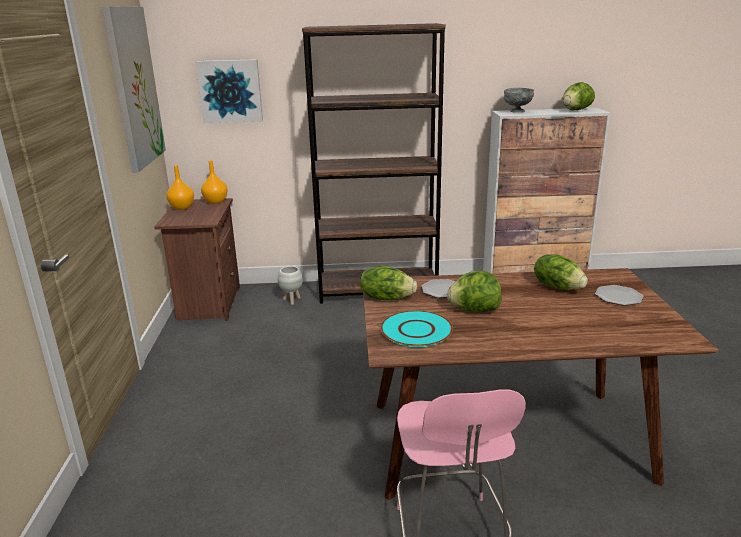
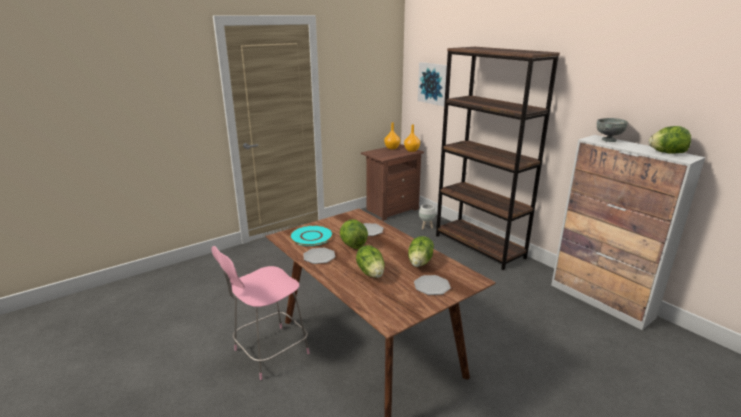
camera: 55 degrees right, 0 degrees up
(134, 87) = (373, 73): picture -> none
(386, 298) = (341, 220): lettuce -> lettuce (371, 272)
(488, 340) = (319, 257): none -> plate

